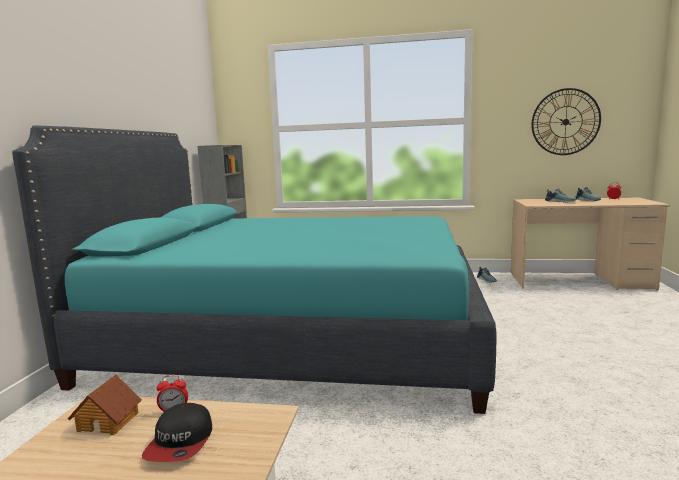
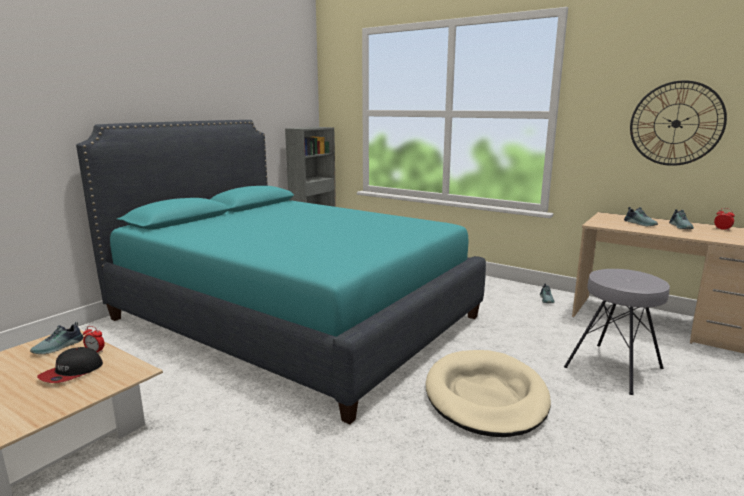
camera: 25 degrees right, 5 degrees up
(109, 421) = (59, 347): toy house -> shoe
(552, 359) = (485, 397): none -> beige dog bed
(600, 316) = (614, 368): none -> grey stool

